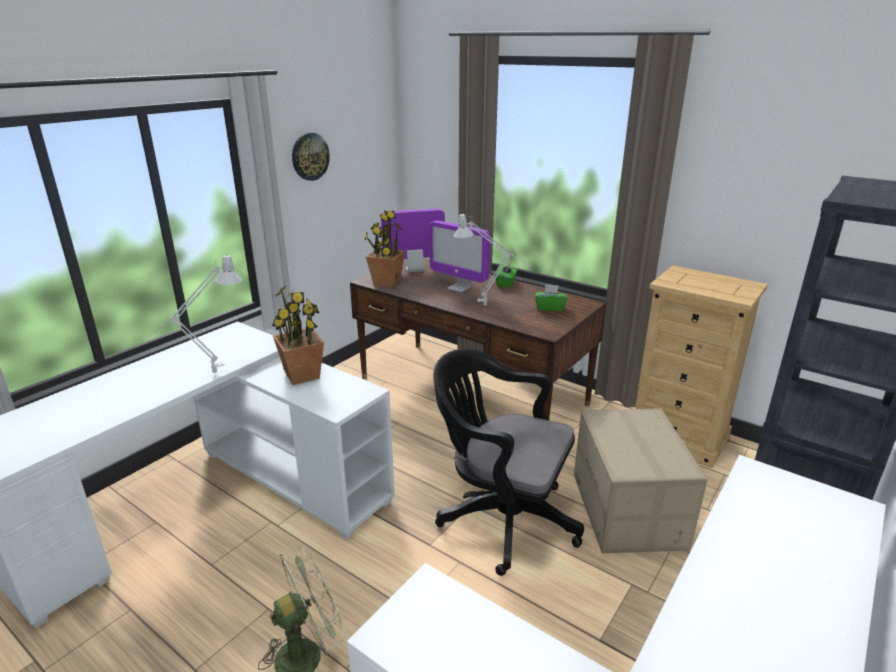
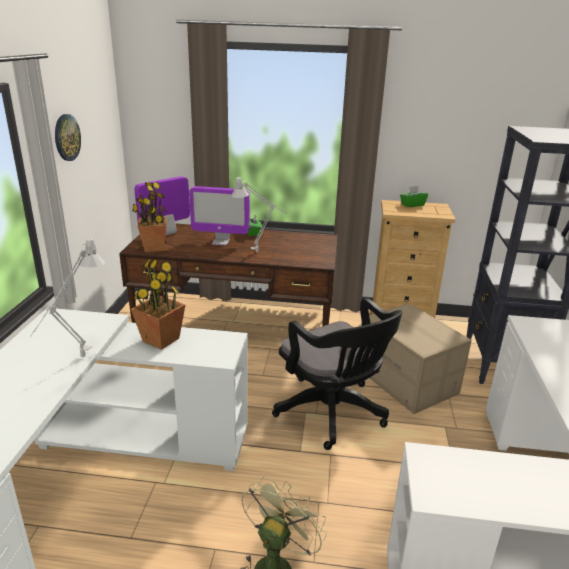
camera: 30 degrees left, 0 degrees up
(501, 517) = (333, 413): black office chair -> black office chair turned 120 degrees counterclockwise
(550, 308) = (304, 245): green tissue box -> green tissue box (412, 205)

